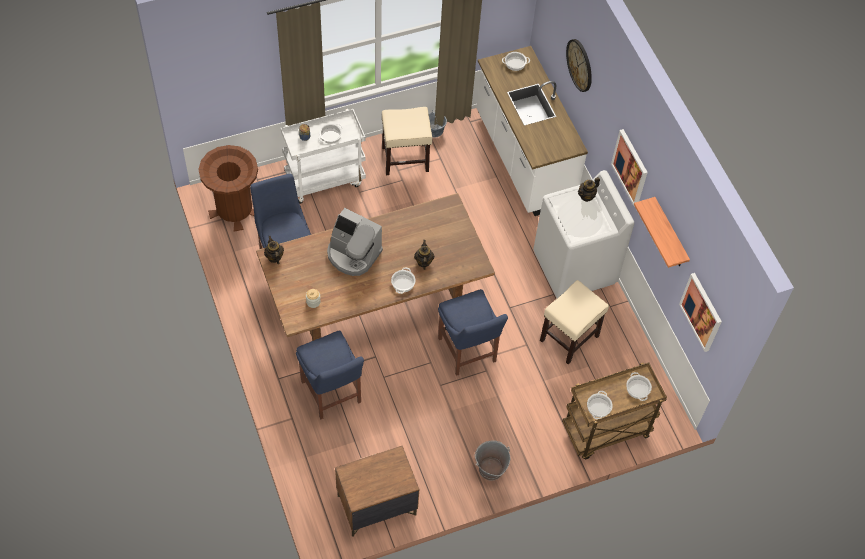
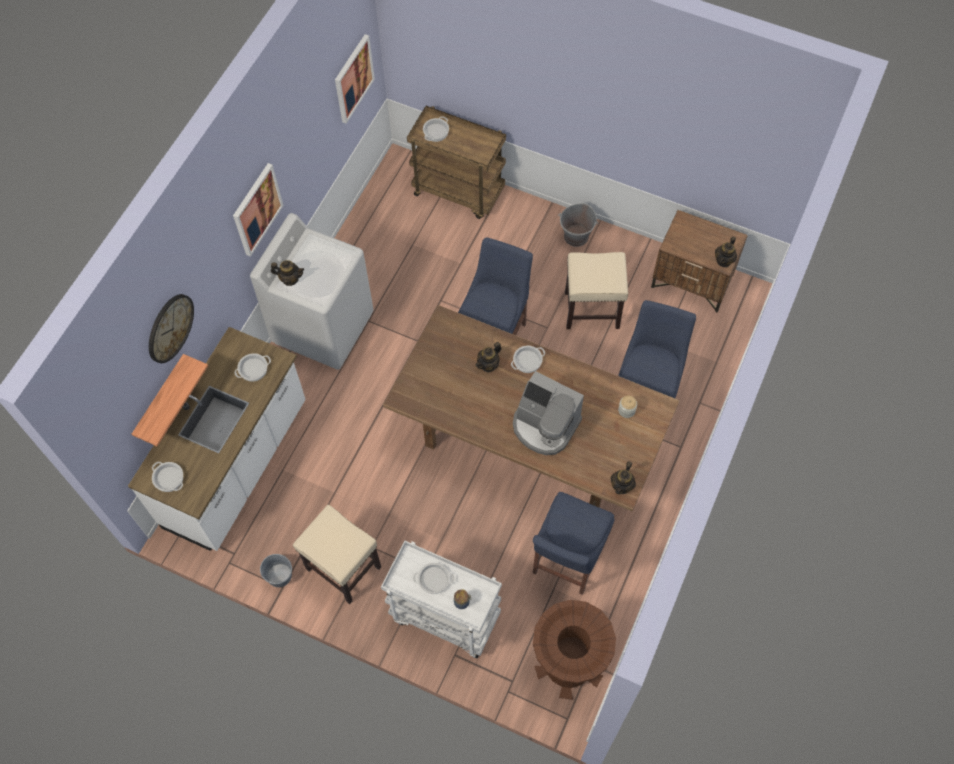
camera: 130 degrees left, 5 degrees up
(349, 475) = (724, 260): none -> teapot
(353, 254) = (544, 425): coffee machine -> coffee machine turned 135 degrees clockwise
(569, 339) = (401, 276): beige stool -> beige stool (592, 310)
(598, 407) = (481, 143): cooking pot -> cooking pot (253, 369)
(669, 235) = (307, 128): shelf -> shelf (161, 400)

